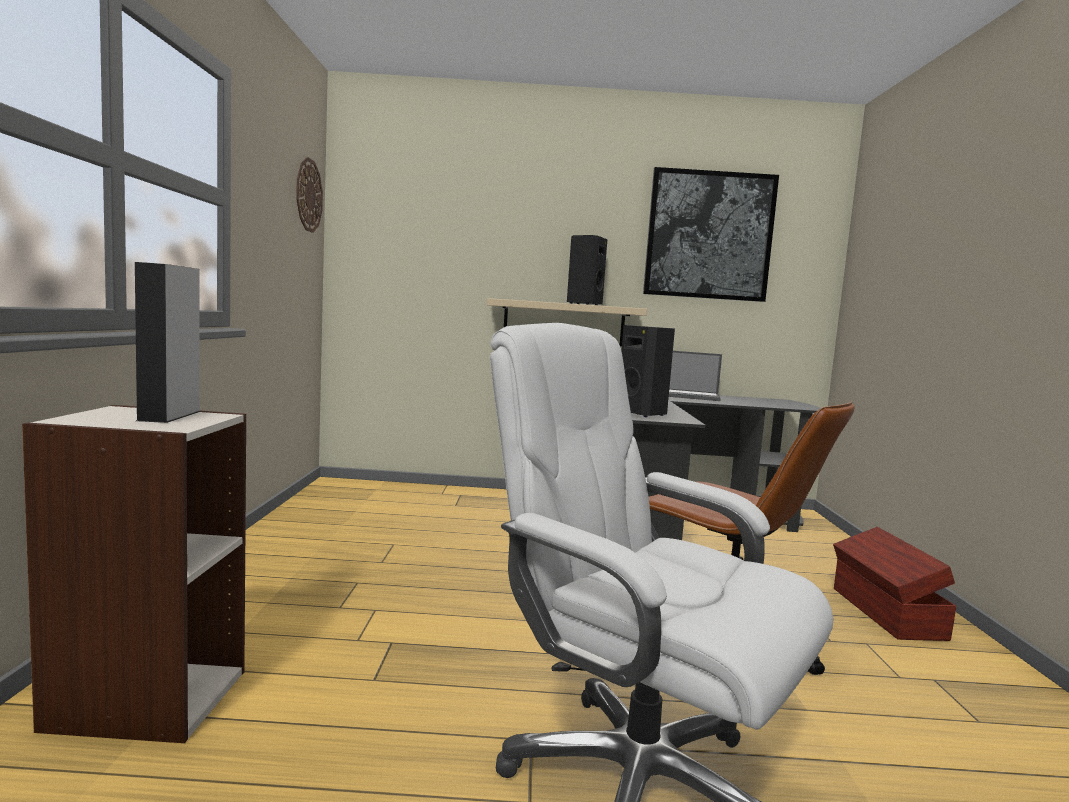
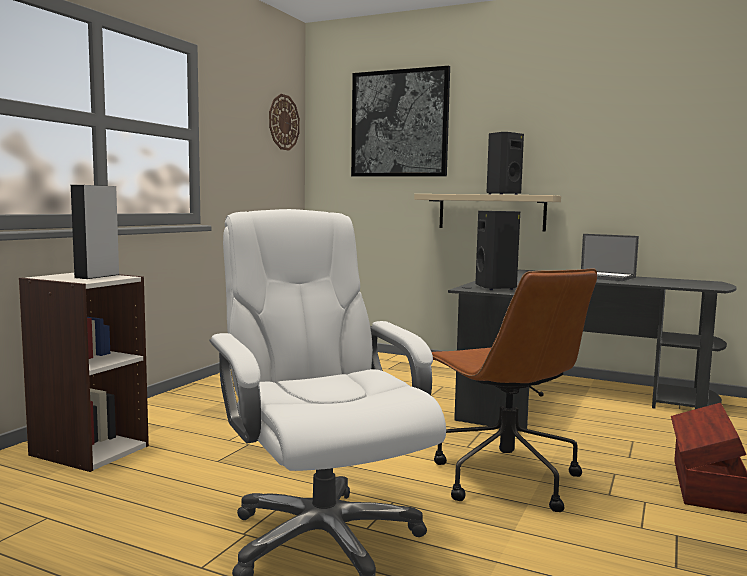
camera: 25 degrees right, 0 degrees up
(709, 235) = (628, 120): picture -> picture (399, 123)

